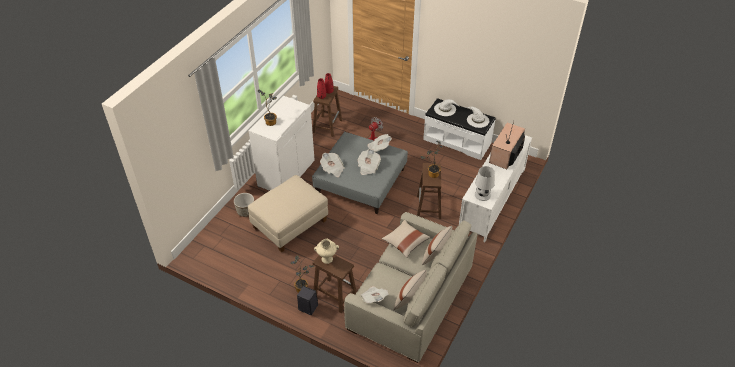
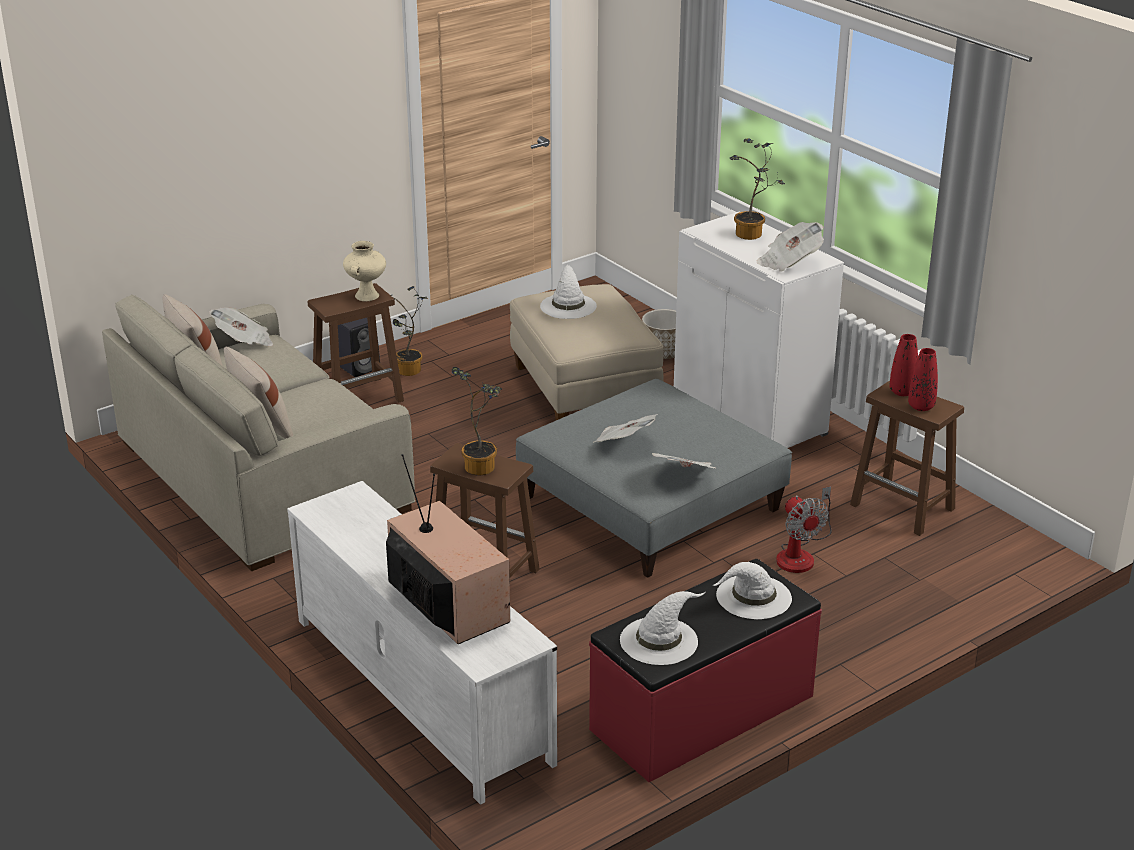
camera: 115 degrees right, 15 degrees down
(283, 206) = (568, 305): none -> white hat
(332, 169) = (653, 398): newspaper -> newspaper (789, 262)
(405, 242) = (335, 405): beige pillow -> none
(457, 141) = (703, 713): white bench -> red bench
(482, 195) = (343, 512): white table lamp -> none

